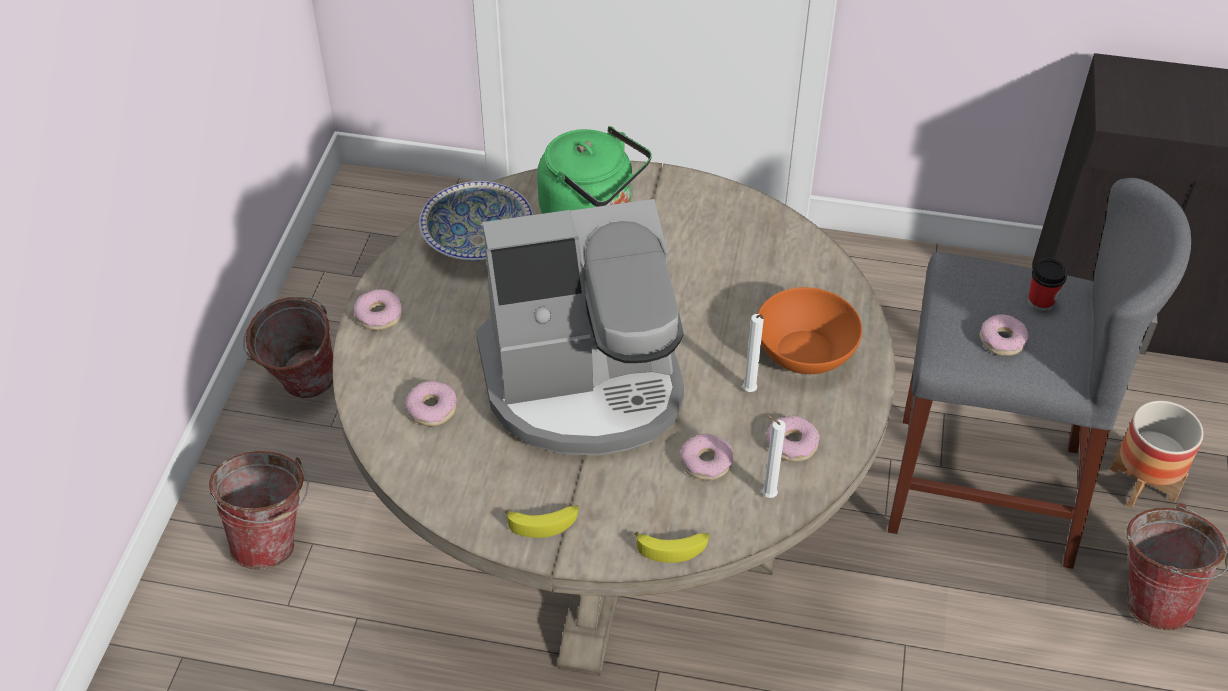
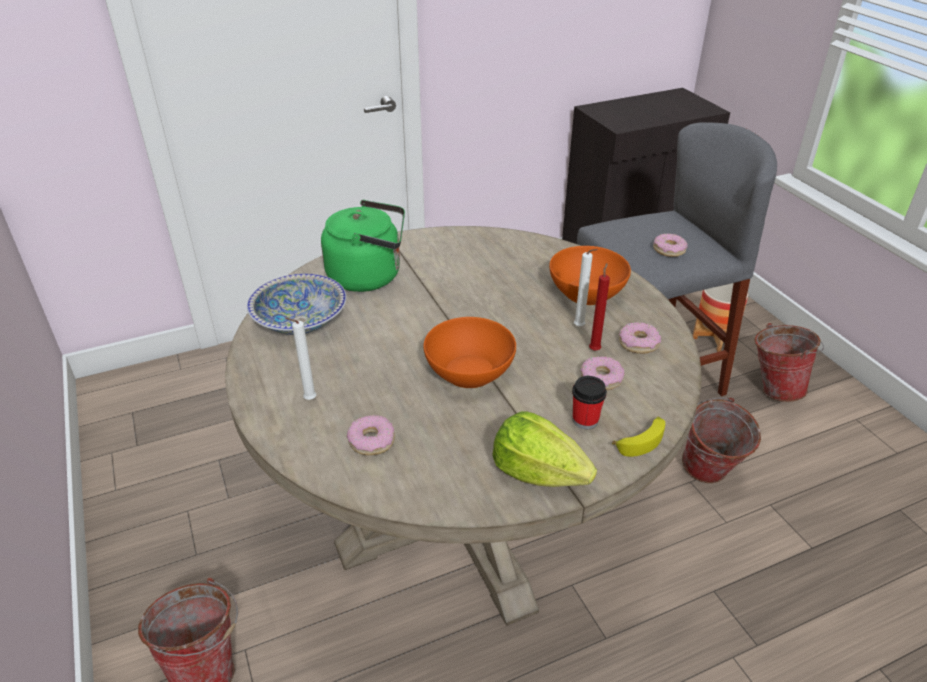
camera: 35 degrees left, 10 degrees down
(300, 387) = (148, 540): bucket -> bucket (707, 476)
(379, 315) = (265, 398): donut -> none
(544, 522) = (538, 473): banana -> lettuce
(585, 384) = (469, 371): coffee machine -> orange bowl
(736, 426) = (595, 349): none -> red candle
(766, 495) = (659, 378): white candle -> white candle (308, 400)
(1040, 302) = (665, 225): cup -> cup (585, 420)

